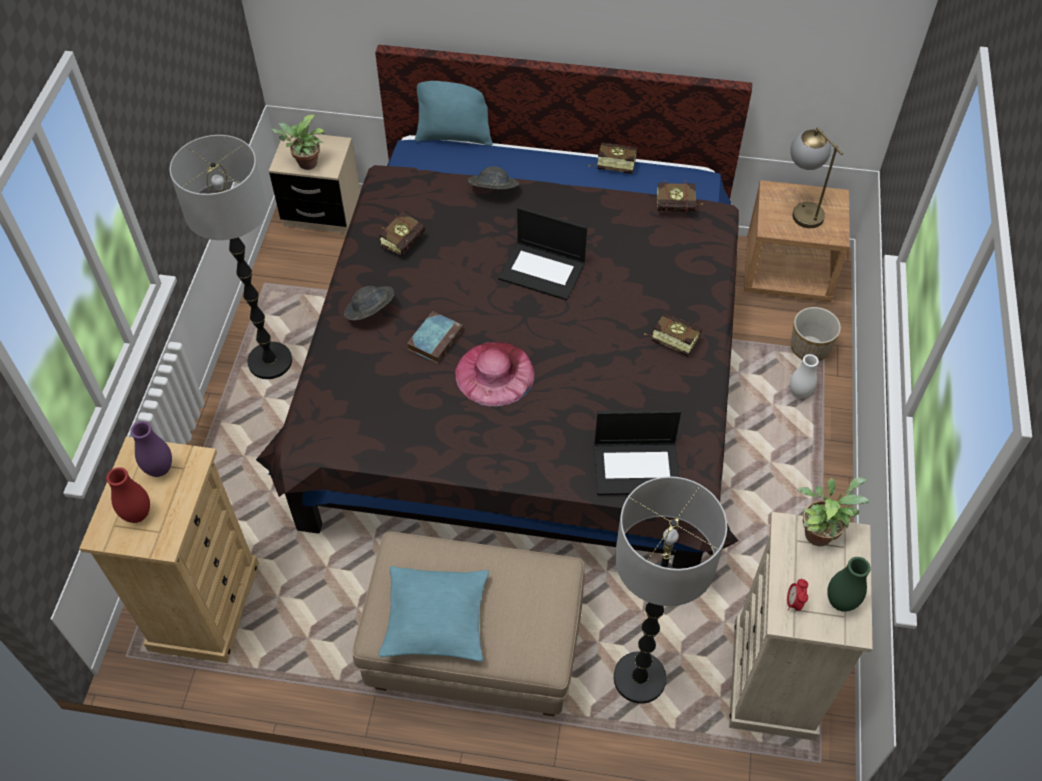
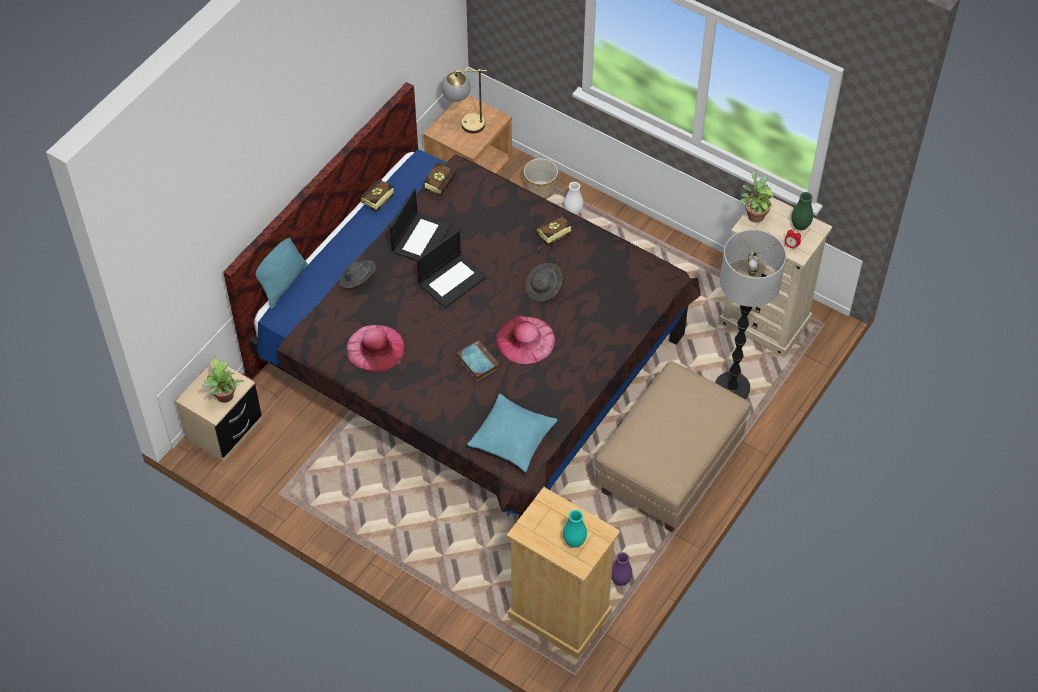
camera: 65 degrees left, 0 degrees up
(137, 514) = (574, 542): red vase -> turquoise vase
(160, 469) = (544, 521): purple vase -> purple vase (620, 580)
(270, 362) = (363, 513): floor lamp -> none
(370, 312) = (430, 391): grey hat -> grey hat (544, 288)
(406, 240) = (375, 348): book -> pink hat
(436, 619) = (678, 448): turquoise pillow -> turquoise pillow (512, 438)
(637, 467) = (638, 295): laptop -> laptop (421, 238)

